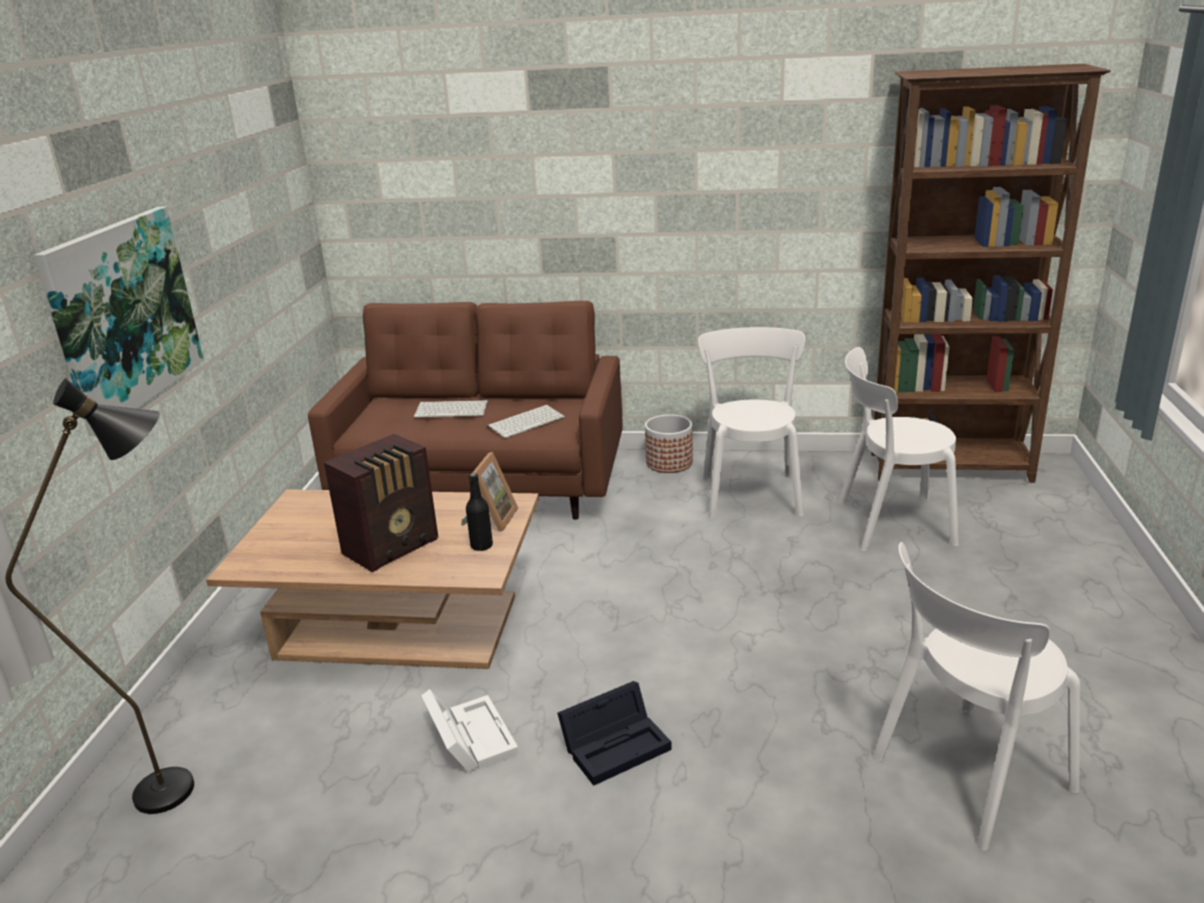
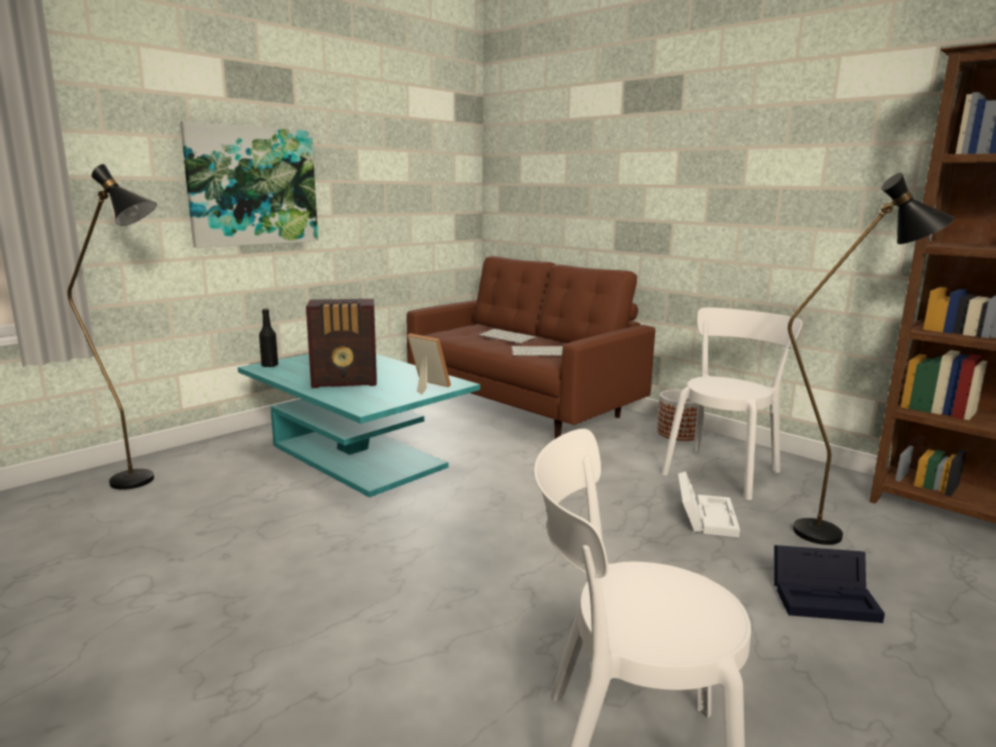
camera: 35 degrees right, 10 degrees down
(398, 627) = (358, 456): brown coffee table -> turquoise coffee table
(469, 737) = (298, 527): white storage box -> white storage box (704, 516)
(481, 546) = (392, 396): black bottle -> black bottle (270, 365)
(492, 519) = (426, 386): picture frame -> picture frame turned 105 degrees counterclockwise
(617, 744) = (372, 575): black storage box -> black storage box (826, 598)
(889, 523) = (835, 534): white chair -> black floor lamp

